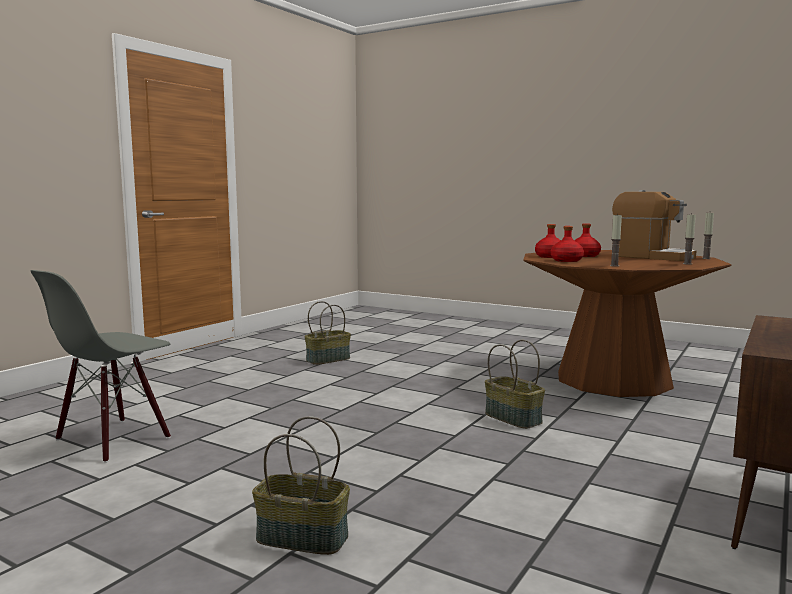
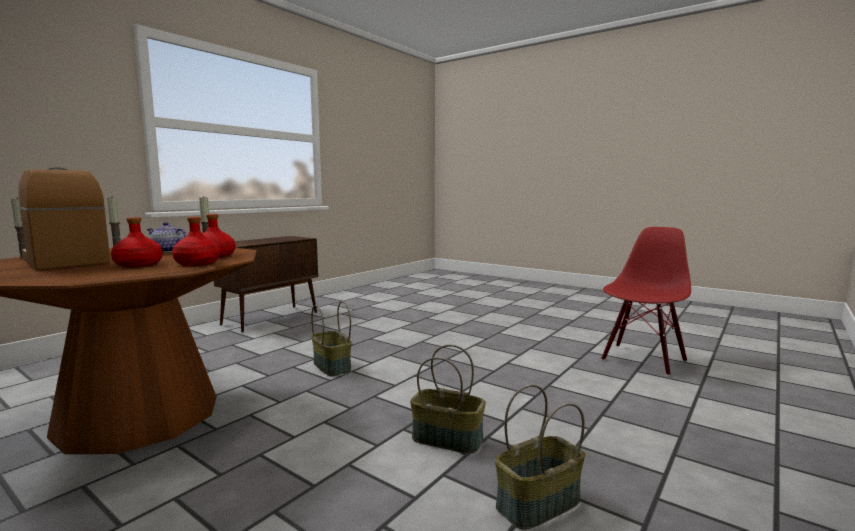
camera: 175 degrees left, 0 degrees up
(113, 439) = (642, 359): grey chair -> red chair
(301, 538) = (479, 318): basket -> basket (448, 438)
(633, 263) = (167, 251): none -> teapot

